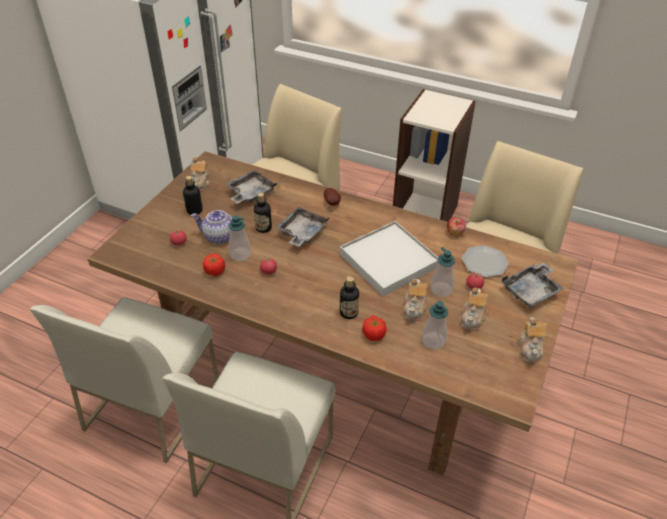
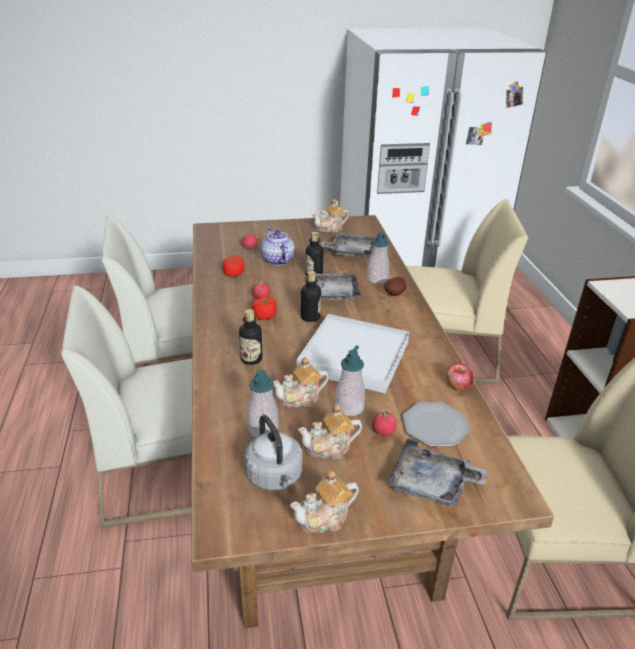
camera: 55 degrees right, 10 degrees down
(194, 211) = (295, 239): bottle -> bottle (310, 317)
(240, 255) = (266, 277): soap dispenser -> soap dispenser (377, 279)
(373, 334) = (236, 385): tomato -> tomato (265, 316)
(483, 355) = (275, 477): none -> grey kettle

